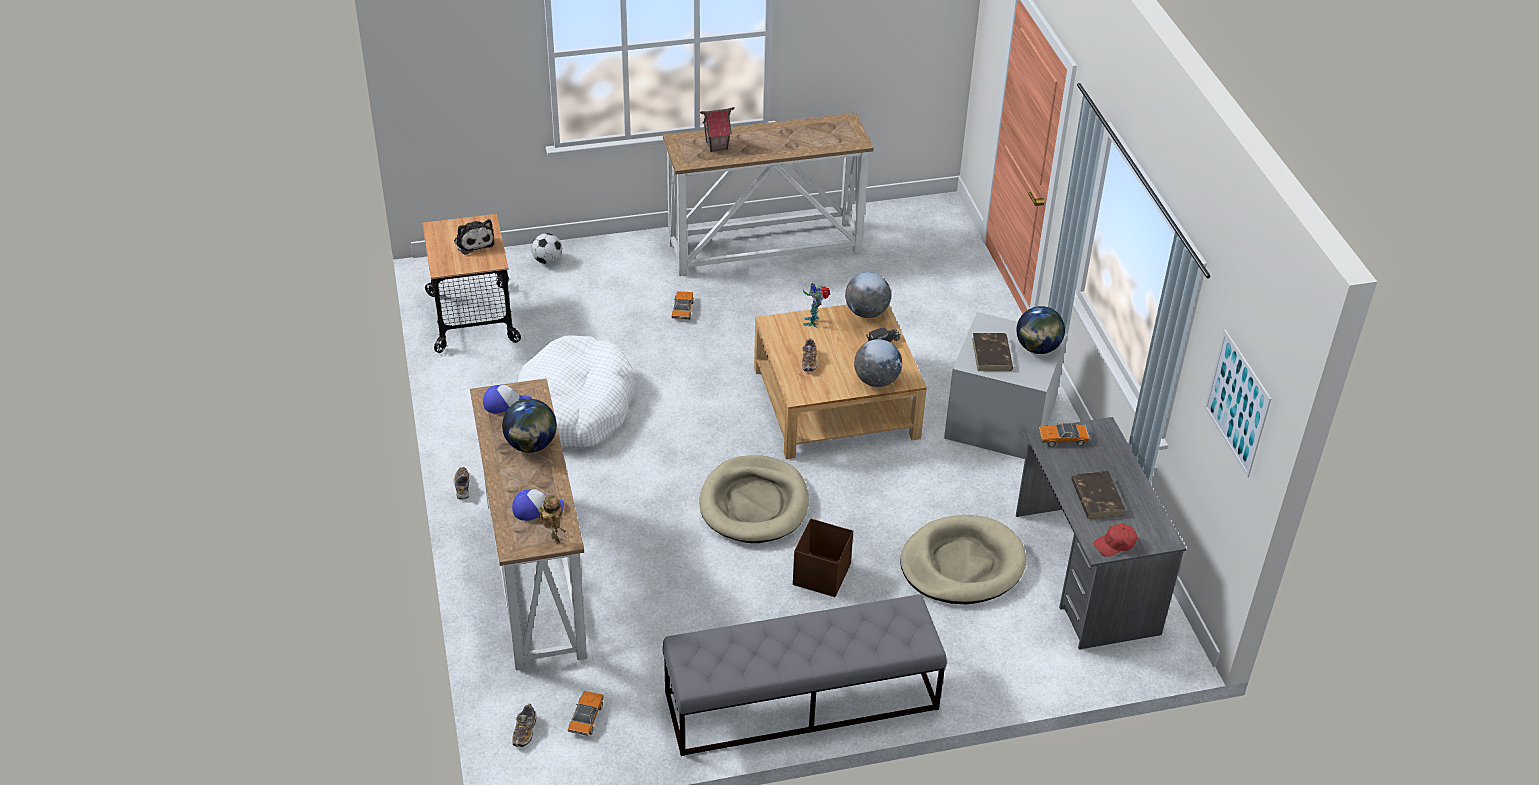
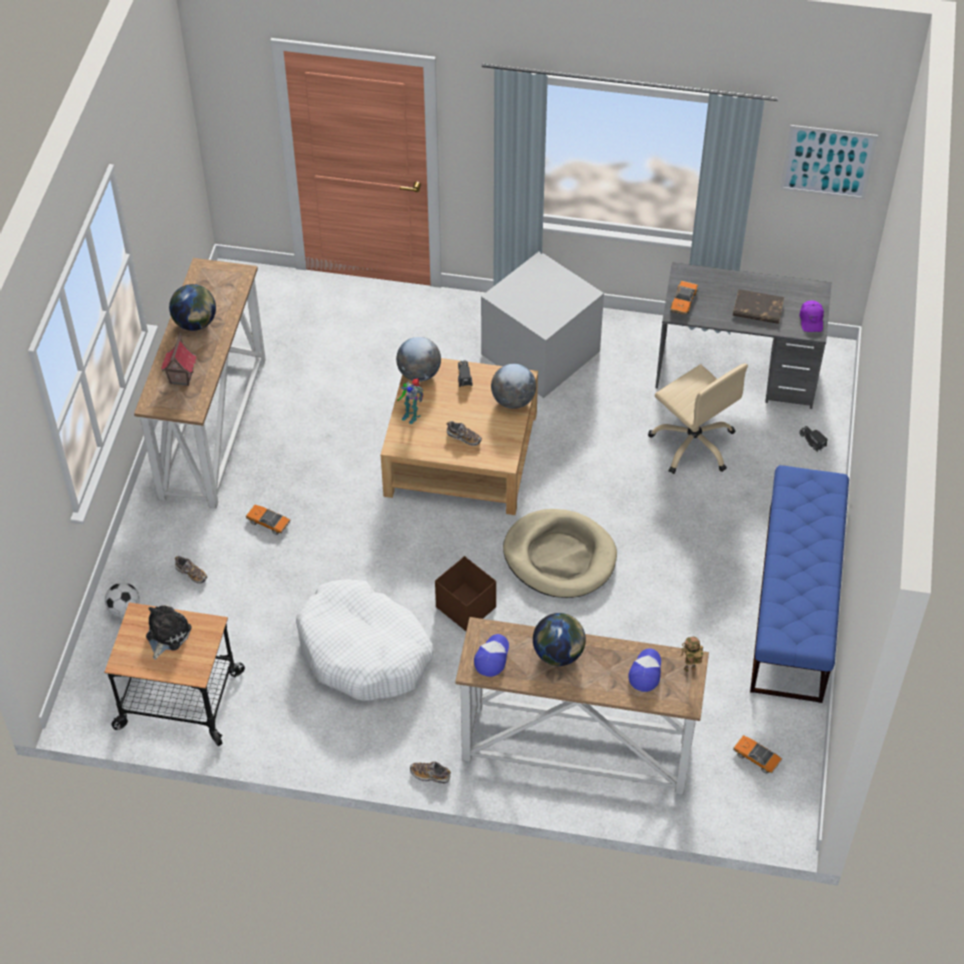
camera: 65 degrees left, 10 degrees up
(473, 242) = (166, 635): plush toy -> plush toy turned 60 degrees counterclockwise
(525, 732) = (755, 807): shoe -> shoe (191, 573)
(800, 701) = (795, 602): grey bench -> blue bench
(822, 574) = (664, 539): brown storage box -> brown storage box (465, 607)
(962, 564) = (693, 443): beige dog bed -> beige office chair
(992, 355) = (542, 308): brown book -> none
(1032, 663) = (813, 442): none -> toy truck
(1037, 348) = (548, 276): globe -> globe (195, 323)
(1115, 544) = (811, 320): red cap -> purple cap

